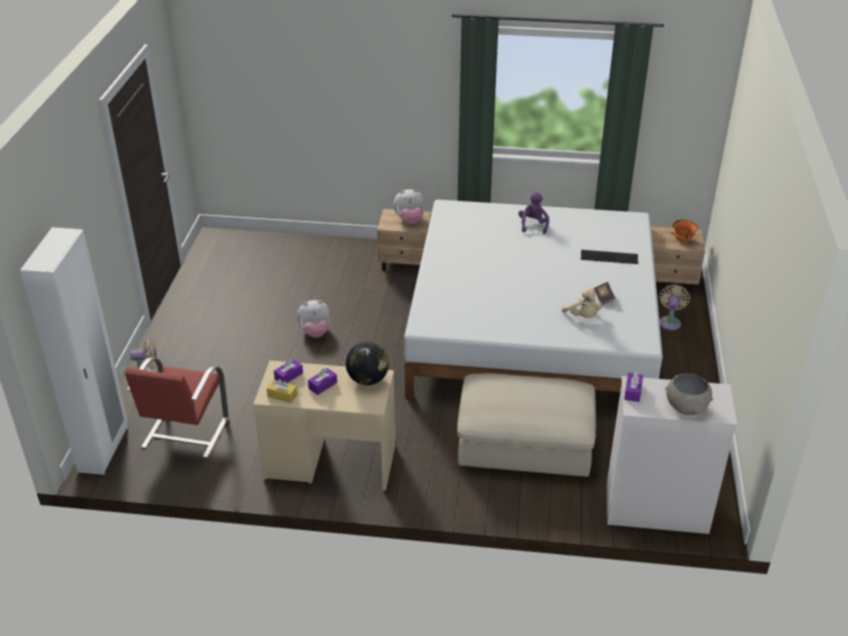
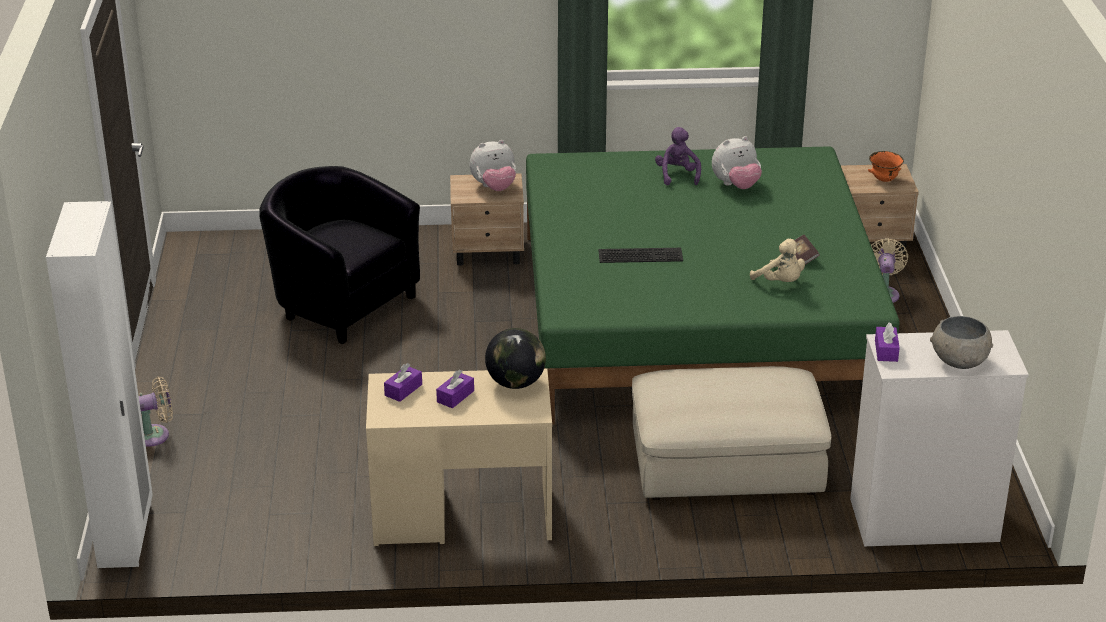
camera: 10 degrees left, 5 degrees down
(184, 434) = (238, 503): red chair -> none
(282, 395) = (403, 414): yellow tissue box -> none
(297, 290) = (340, 303): none -> black armchair
(315, 332) = (386, 355): plush toy -> plush toy (736, 185)
(532, 328) = (696, 319): white bed -> green bed
(609, 256) = (795, 205): keyboard -> keyboard (641, 254)

